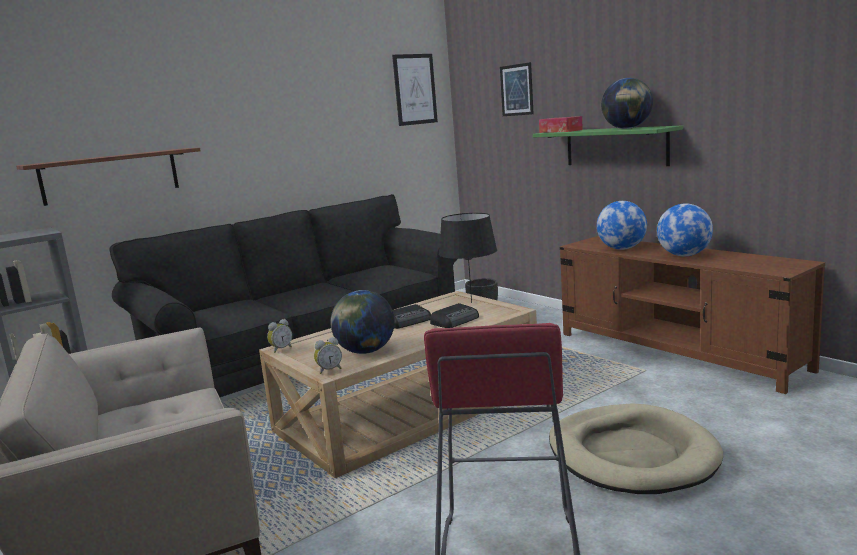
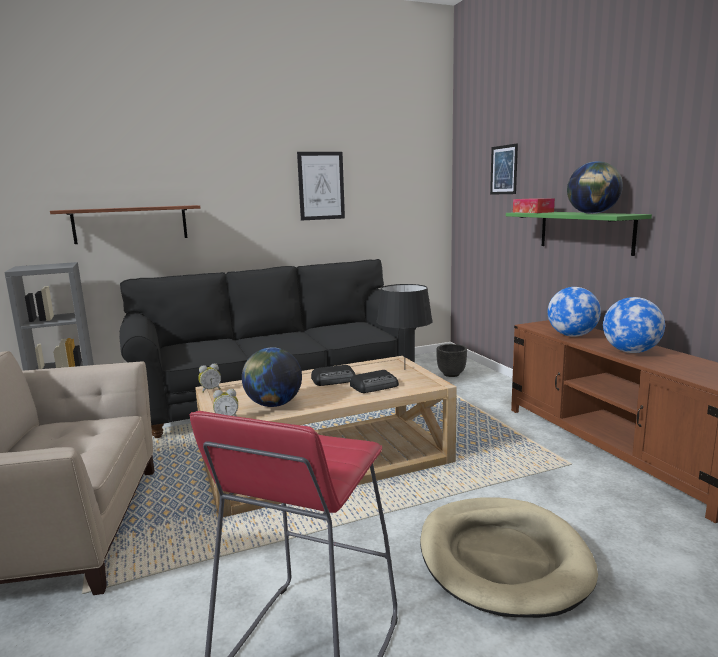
camera: 15 degrees right, 0 degrees up
(415, 89) = (415, 165): picture -> picture (321, 186)

